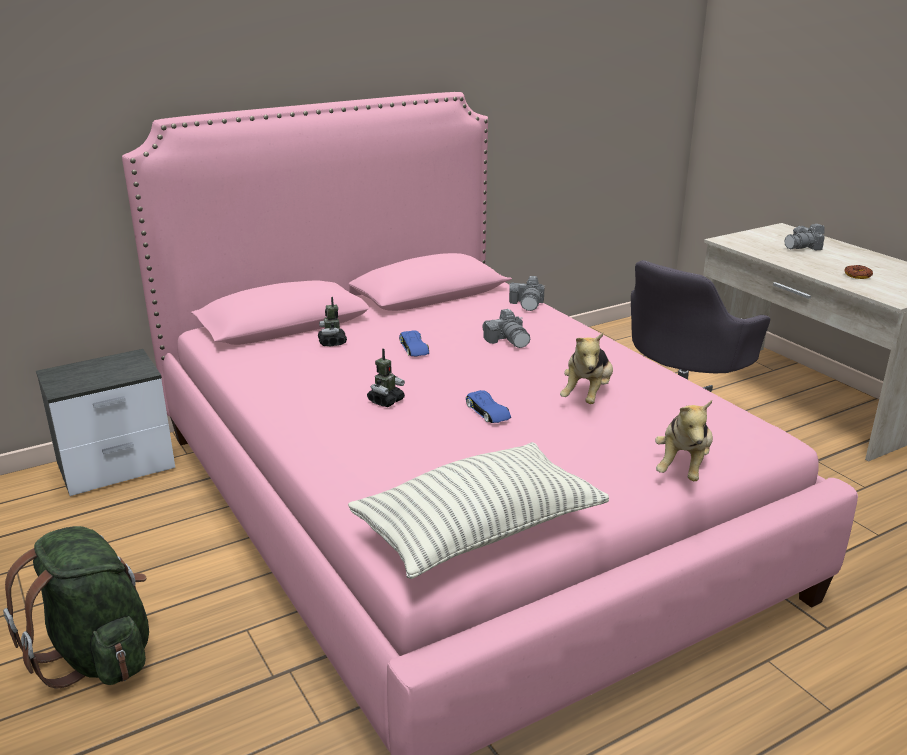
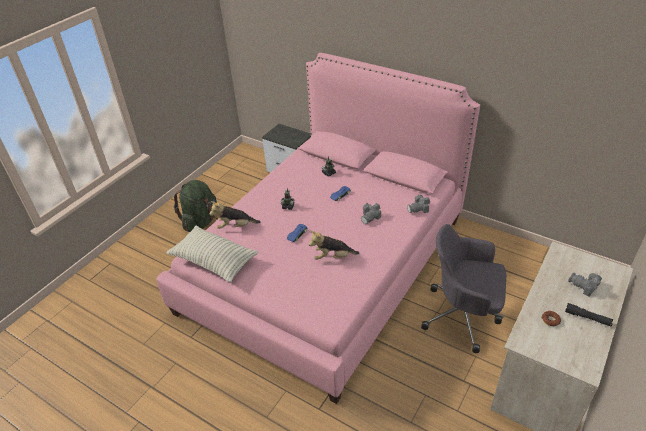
camera: 65 degrees right, 15 degrees up
(683, 467) = (288, 301): plush toy -> plush toy (235, 226)
(860, 259) = (587, 318): none -> black flashlight

